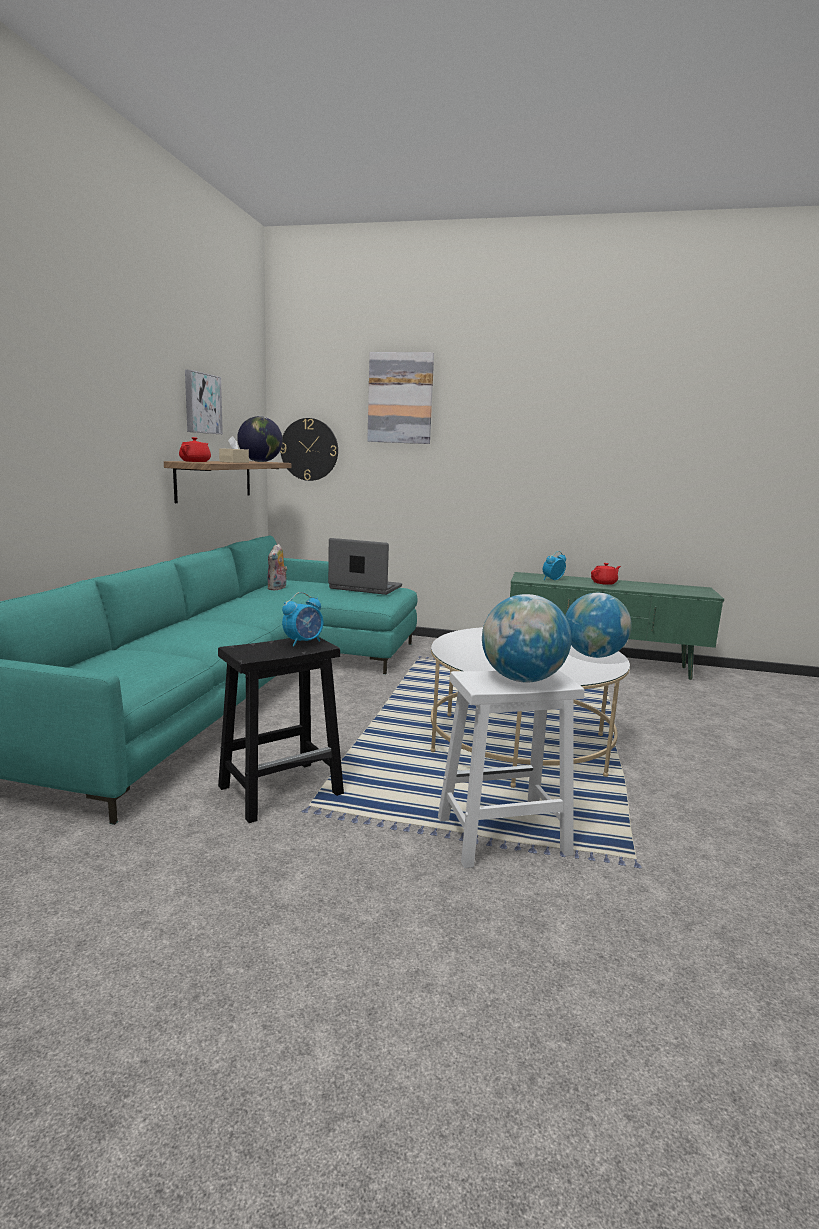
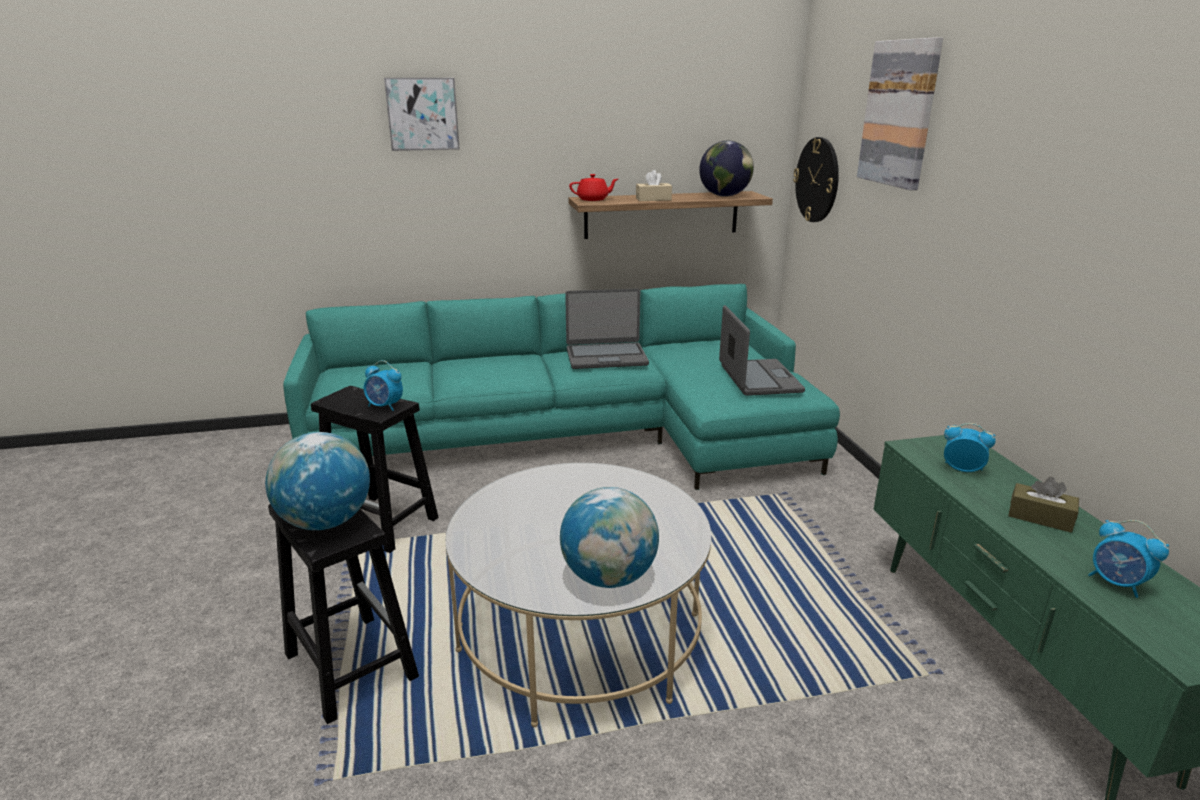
camera: 65 degrees right, 10 degrees up
(201, 403) = (643, 131): picture -> picture (422, 114)
(255, 602) = (606, 356): none -> laptop
(277, 588) = (687, 348): plush toy -> none
(500, 836) = (349, 664): white stool -> black stool
(604, 583) = (1040, 517): red teapot -> brown tissue box
(659, 588) = (1117, 583): none -> alarm clock

